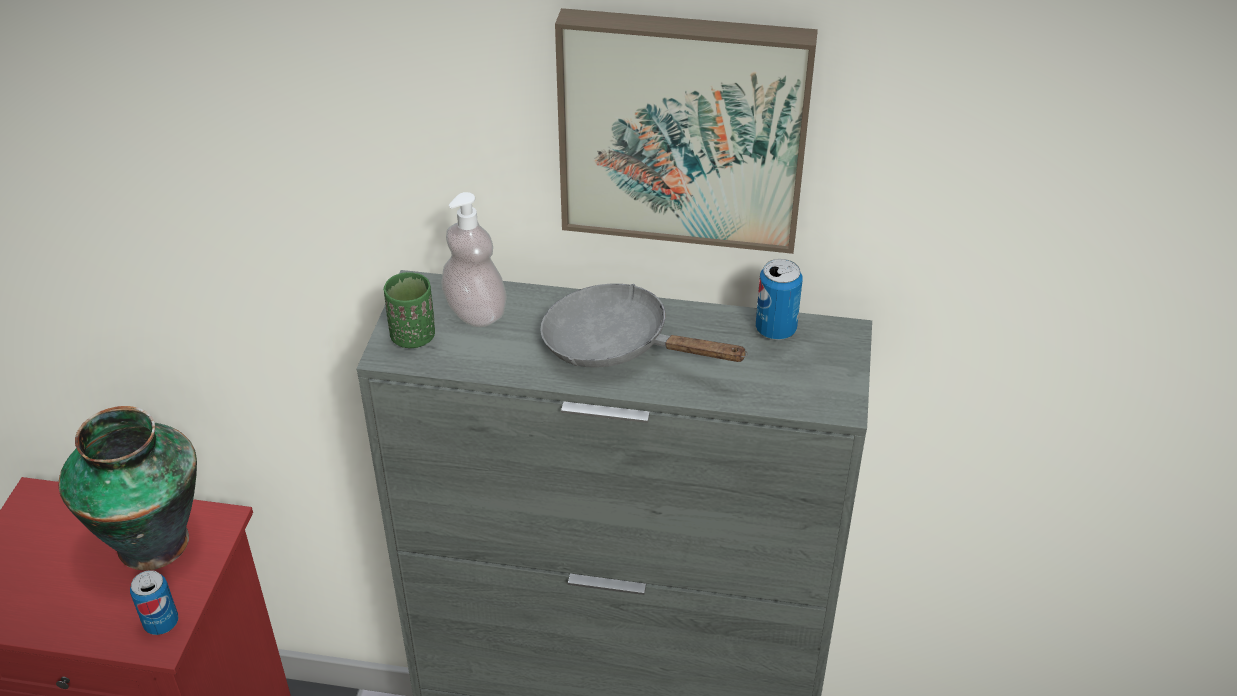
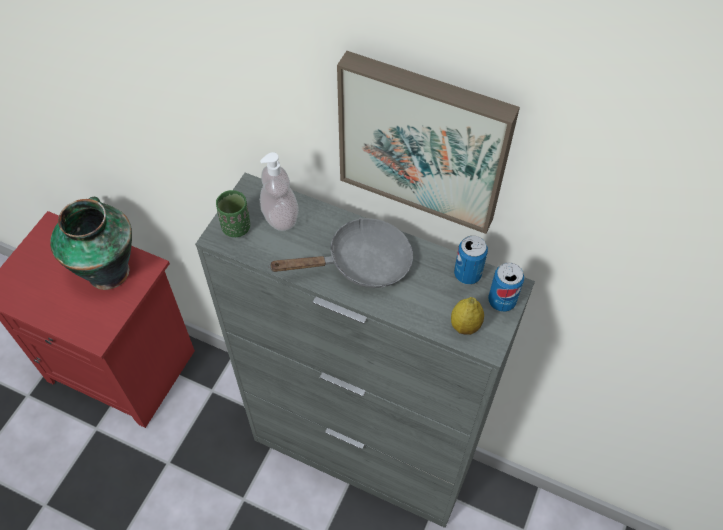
camera: 15 degrees right, 15 degrees up
(161, 623) = (101, 325): can -> can (501, 301)
(617, 345) = (361, 263): grey frying pan -> grey frying pan turned 120 degrees clockwise
(797, 389) = (465, 325): none -> lemon

